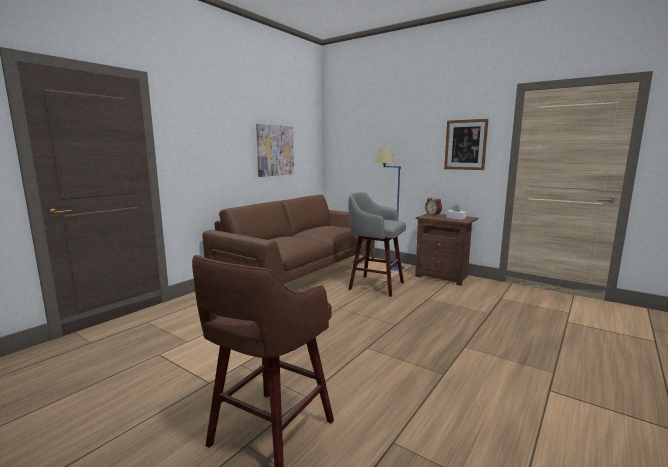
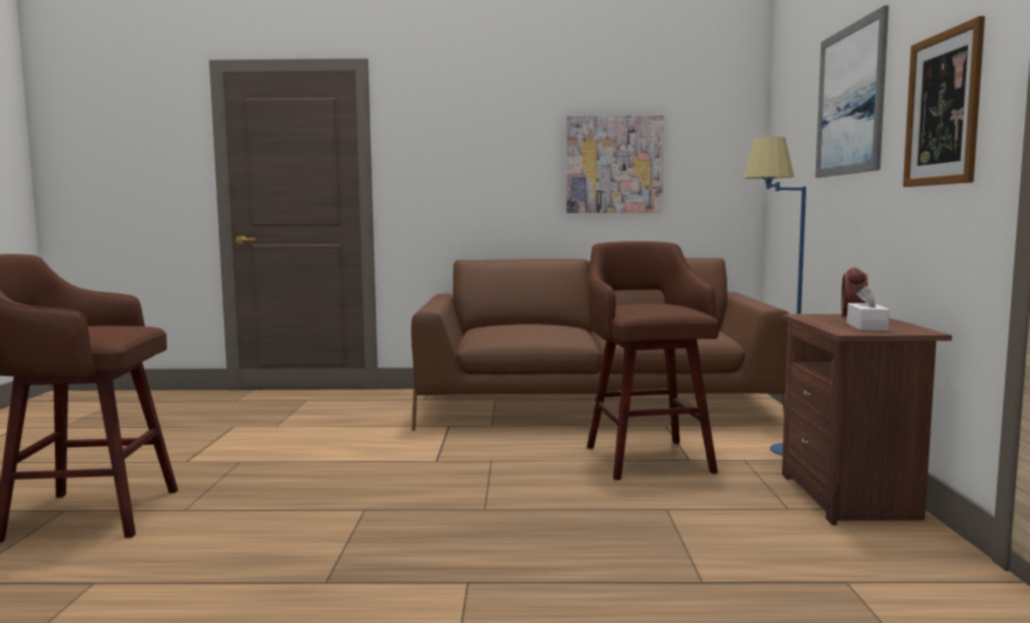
camera: 55 degrees right, 5 degrees down
(374, 285) = (647, 458): grey stool -> brown stool
(400, 133) = (850, 100): none -> picture

